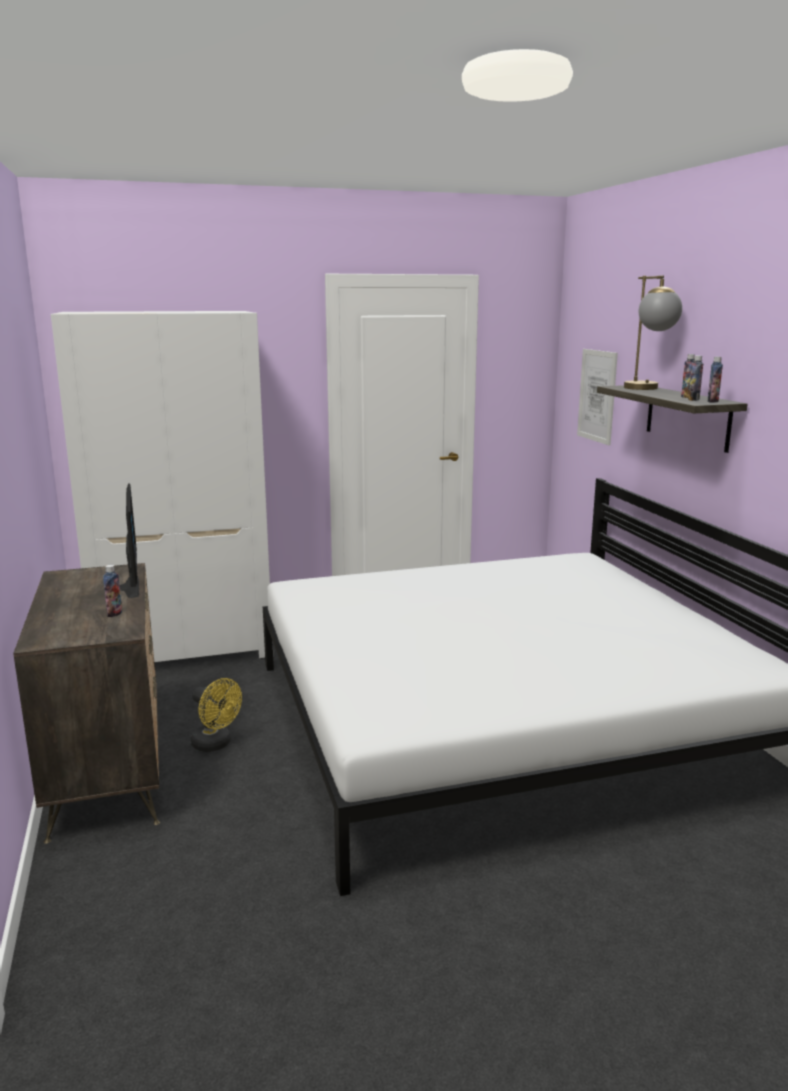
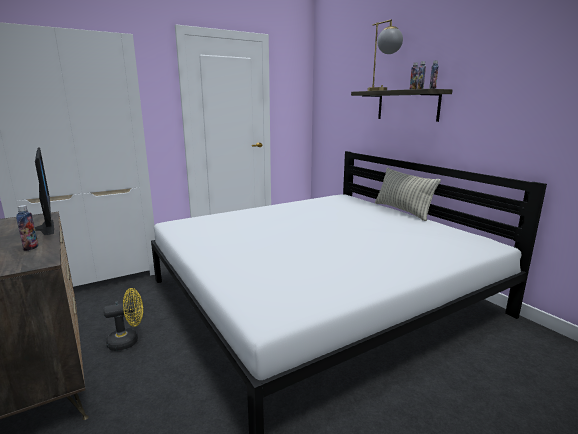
camera: 15 degrees left, 0 degrees up
(216, 744) = (128, 341): yellow fan -> yellow fan turned 45 degrees counterclockwise
(597, 396) = (341, 104): picture -> none
(668, 595) = (402, 211): none -> pillow

